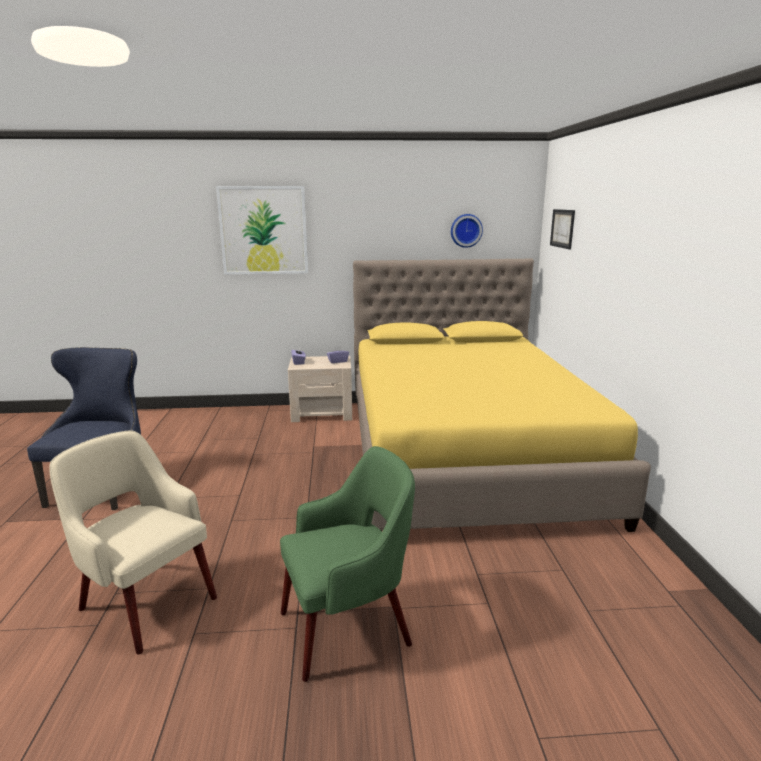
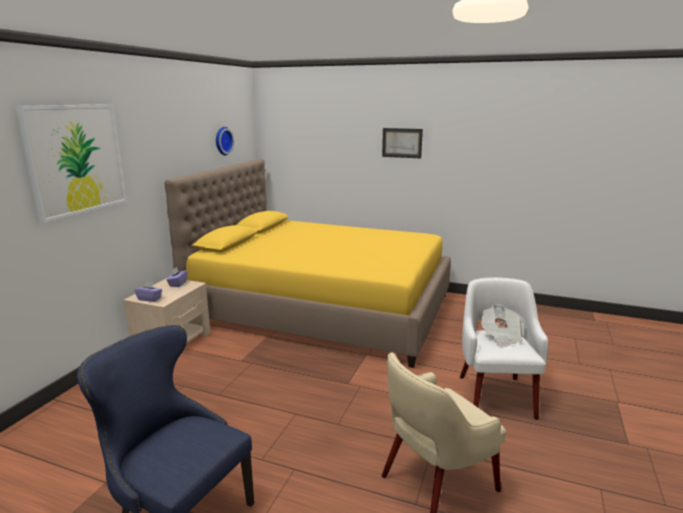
camera: 65 degrees left, 0 degrees up
(348, 627) = (495, 395): green armchair -> white armchair
(351, 541) = (501, 336): none -> newspaper
(562, 228) = (295, 134): picture -> picture (402, 143)

